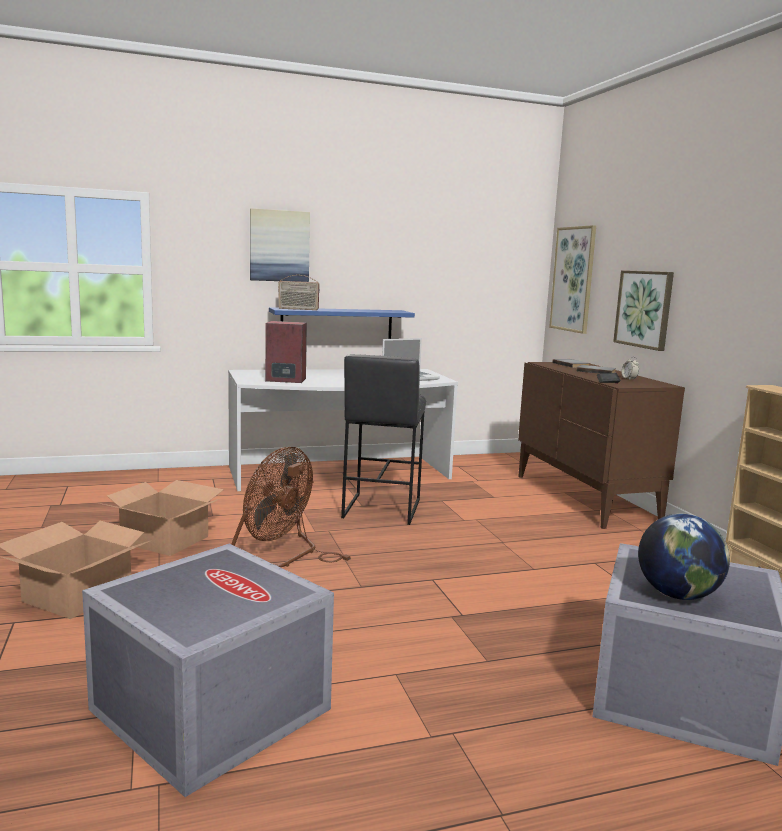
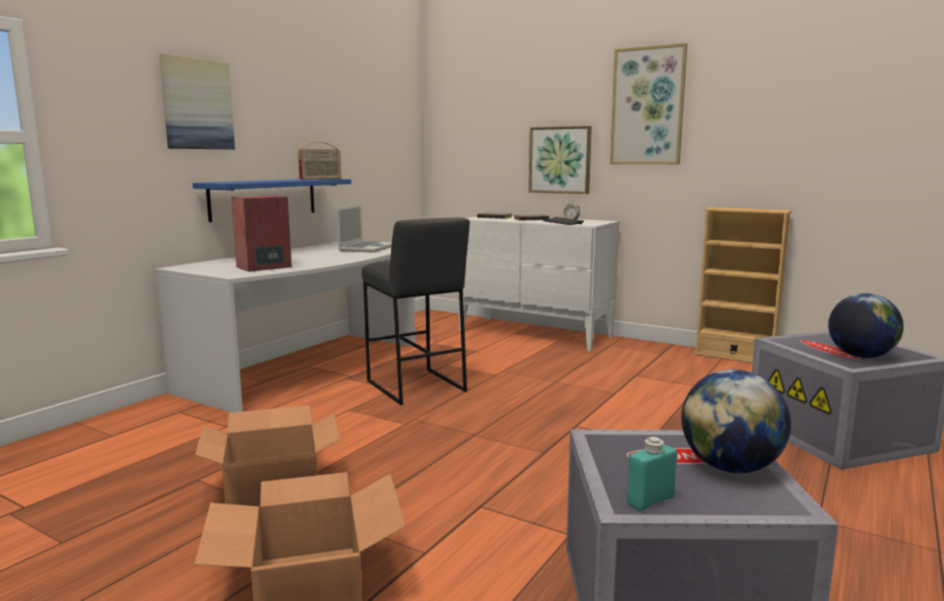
camera: 40 degrees left, 0 degrees up
(136, 594) = (650, 500): none -> turquoise bottle
(238, 603) = (730, 467): none -> globe
(289, 554) = (429, 451): brown fan -> none
(298, 309) = (240, 182): radio -> radio (321, 179)
(573, 279) = (461, 139): picture -> picture (647, 106)
(584, 498) = (534, 334): brown cabinet -> white cabinet

